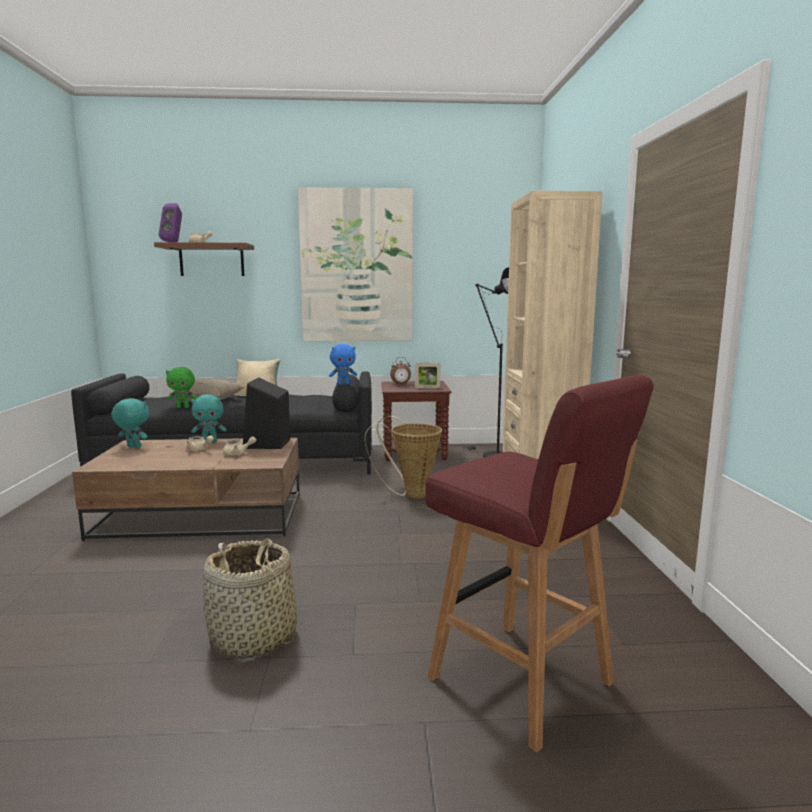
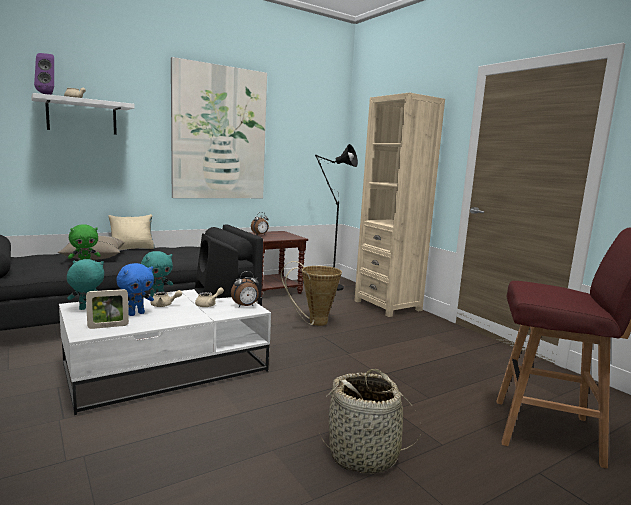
camera: 30 degrees left, 0 degrees up
(203, 515) = (168, 367): brown coffee table -> white coffee table
(211, 260) = (82, 116): brown shelf -> white shelf
(269, 459) = (245, 306): none -> alarm clock
(343, 384) = (235, 236): blue plush toy -> blue plush toy (136, 314)
(427, 388) = (286, 237): picture frame -> picture frame (108, 326)

